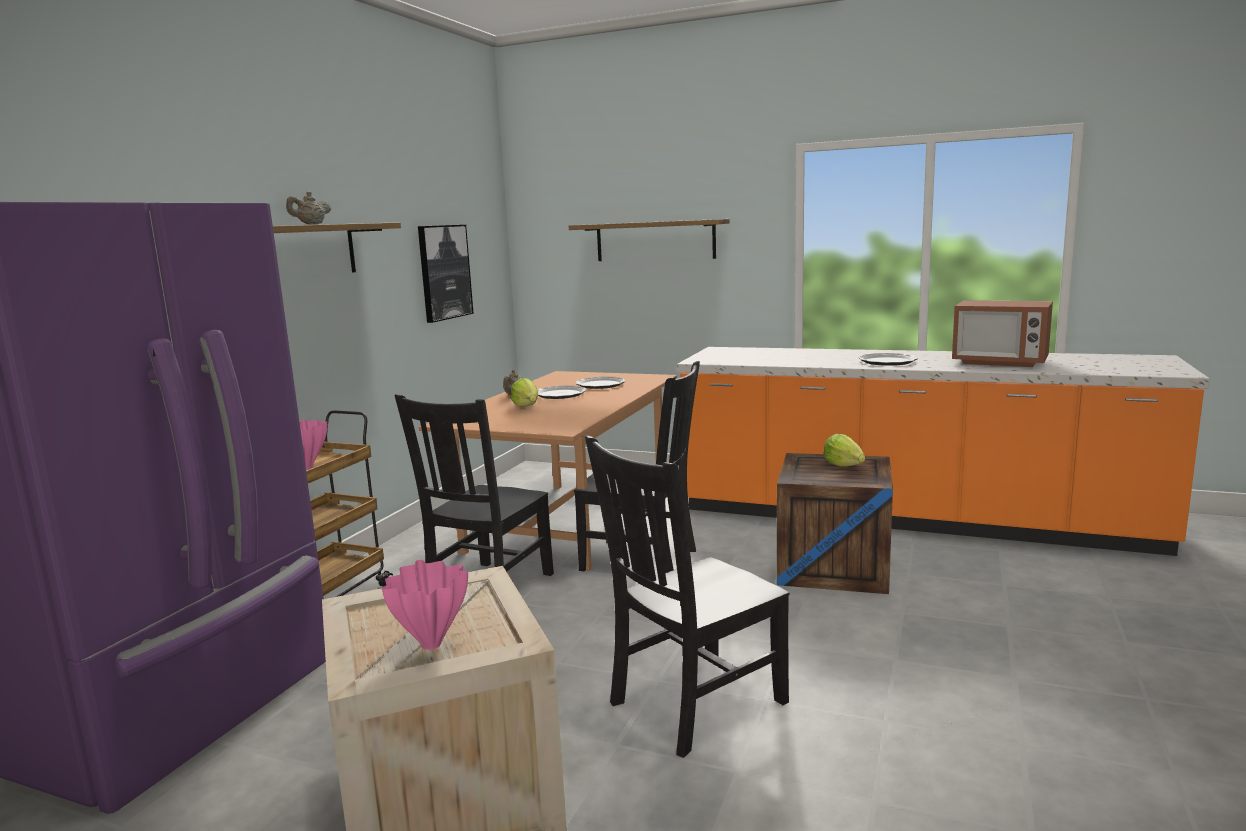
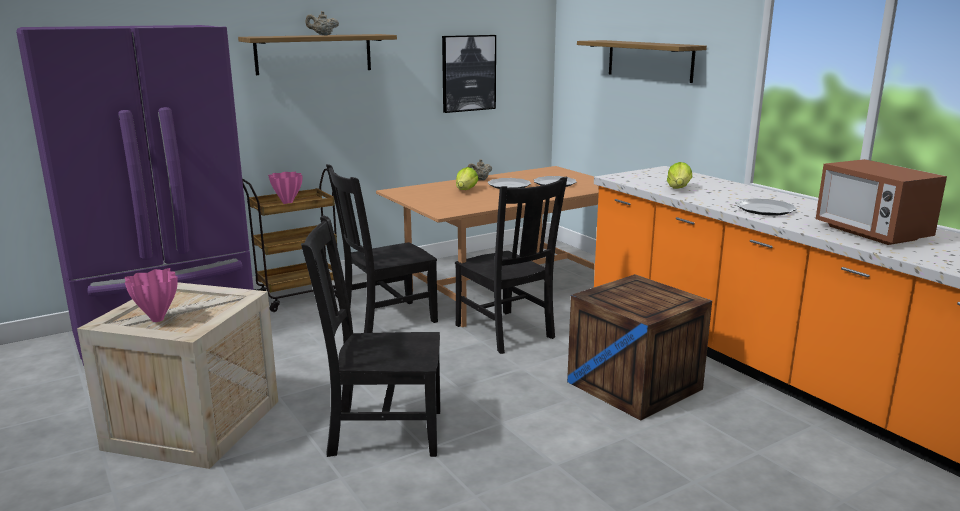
camera: 35 degrees right, 5 degrees up
(844, 466) = (653, 297): lettuce -> lettuce (678, 189)

